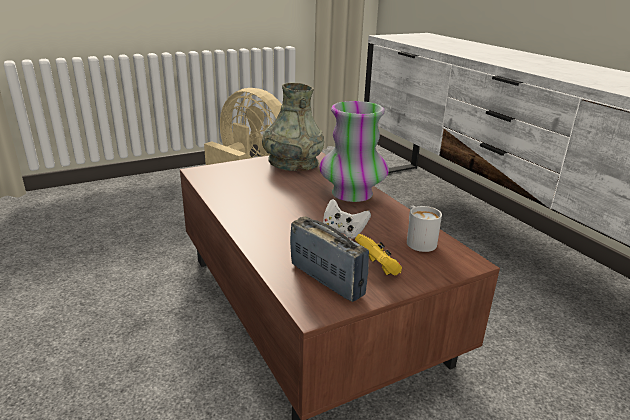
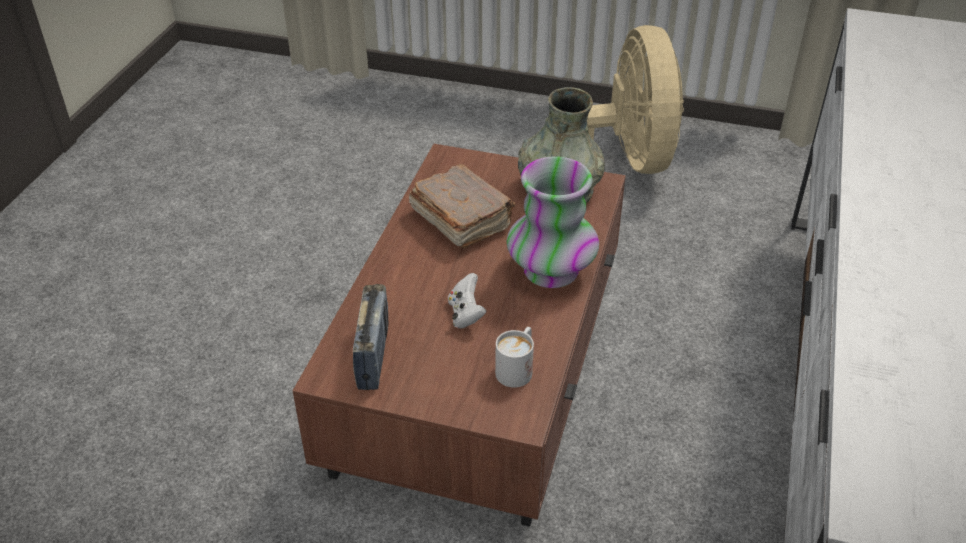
camera: 45 degrees right, 15 degrees up
(259, 193) = (461, 219): none -> brown book
(378, 268) = (431, 373): yellow game controller -> none

